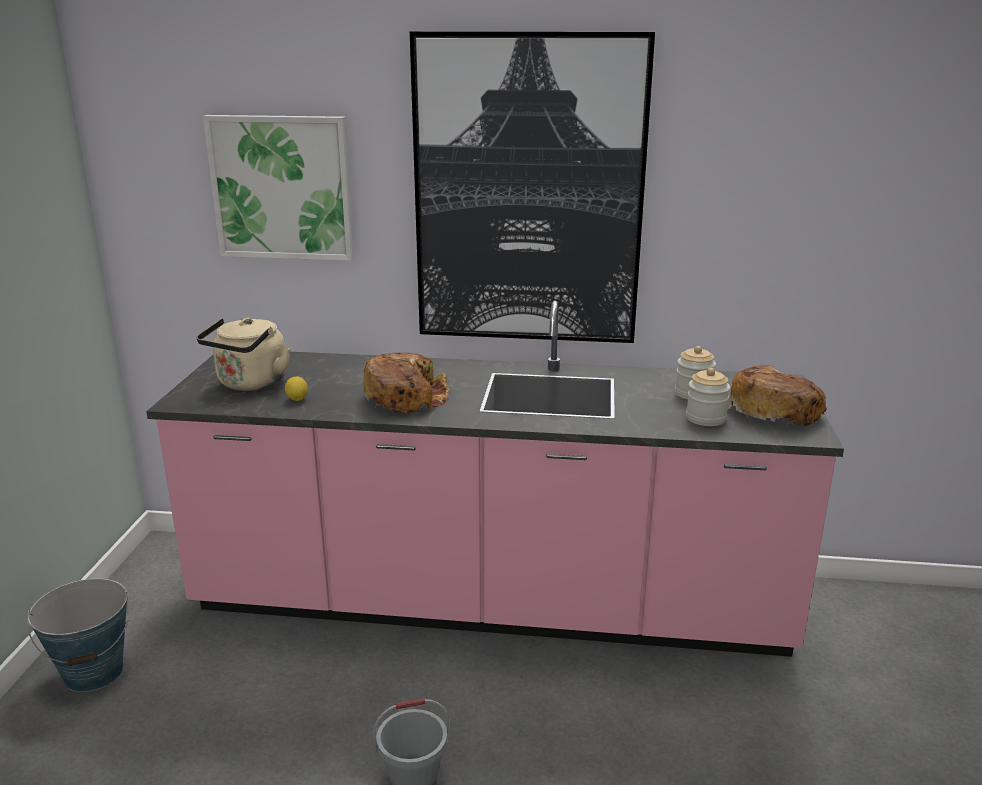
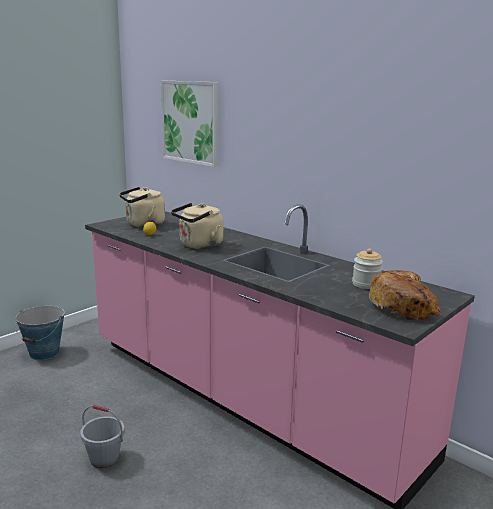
camera: 35 degrees right, 5 degrees down
(406, 397) = (199, 245): bread -> beige kettle
(528, 193) = (303, 134): picture -> none
(705, 418) = (346, 297): jar -> none

